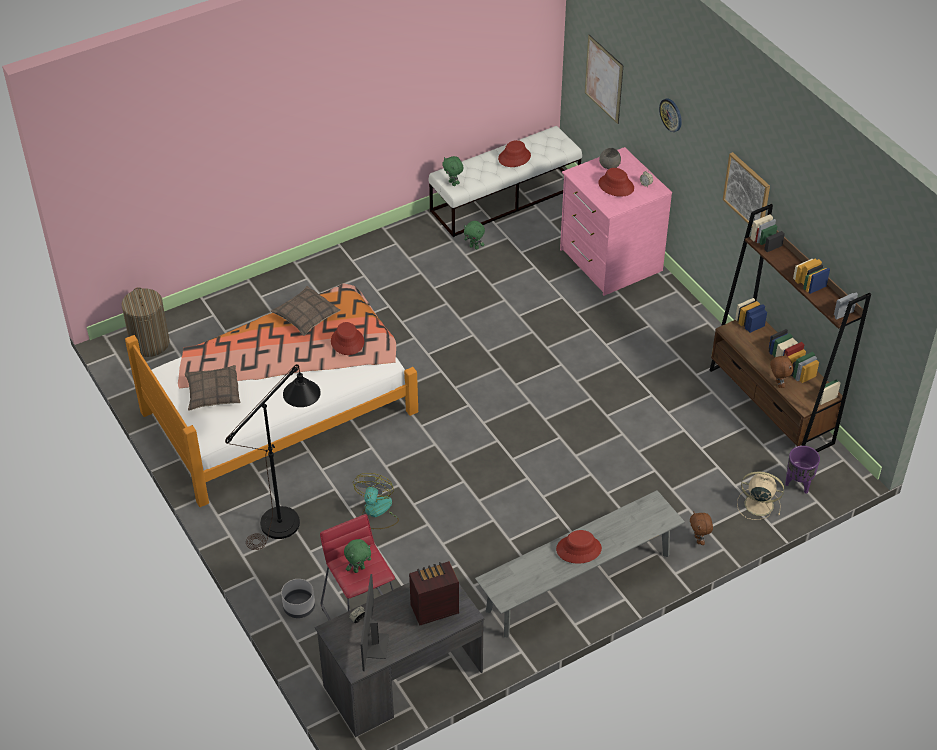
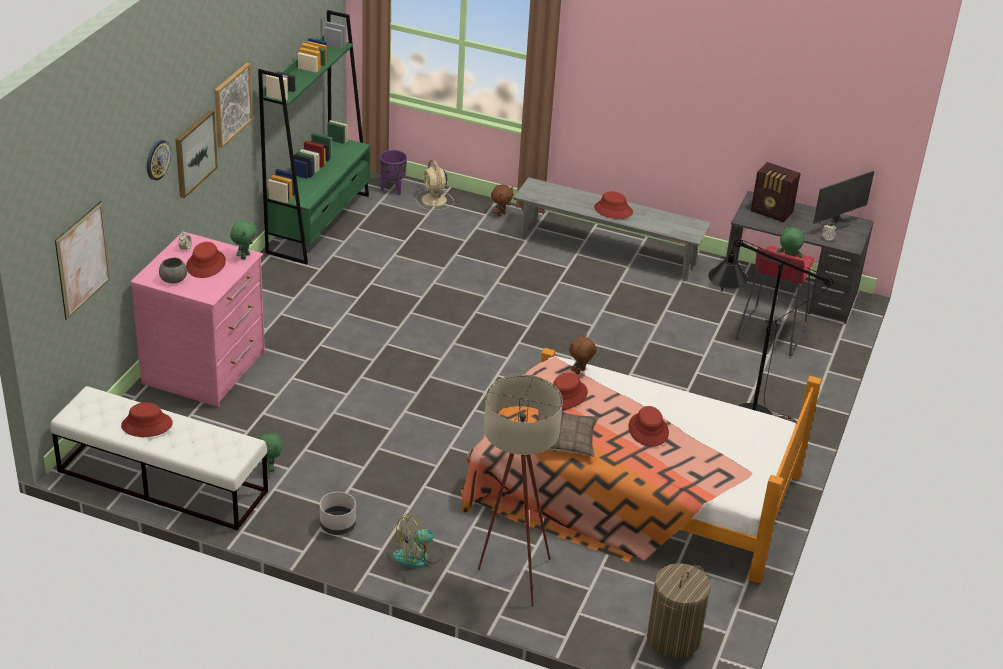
camera: 130 degrees left, 10 degrees down
(213, 393) = (727, 449): pillow -> none
(270, 360) = (648, 430): none -> red hat
(272, 303) = (511, 575): none -> beige floor lamp
(298, 607) = (806, 368): grey planter -> grey planter (338, 525)
(376, 512) = (672, 372): fan -> fan (418, 556)
(453, 183) = (237, 450): green plush toy -> green plush toy (244, 256)
(703, 165) = (194, 153): none -> picture
(771, 406) = (319, 223): brown bookcase -> green bookcase
(778, 384) = (345, 163): brown plush toy -> brown plush toy (580, 372)

